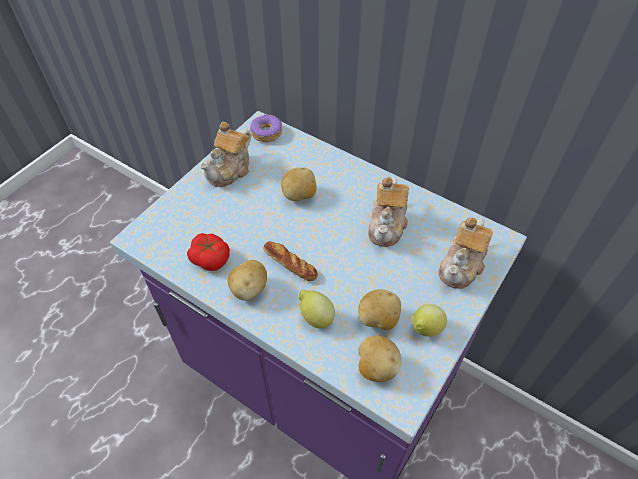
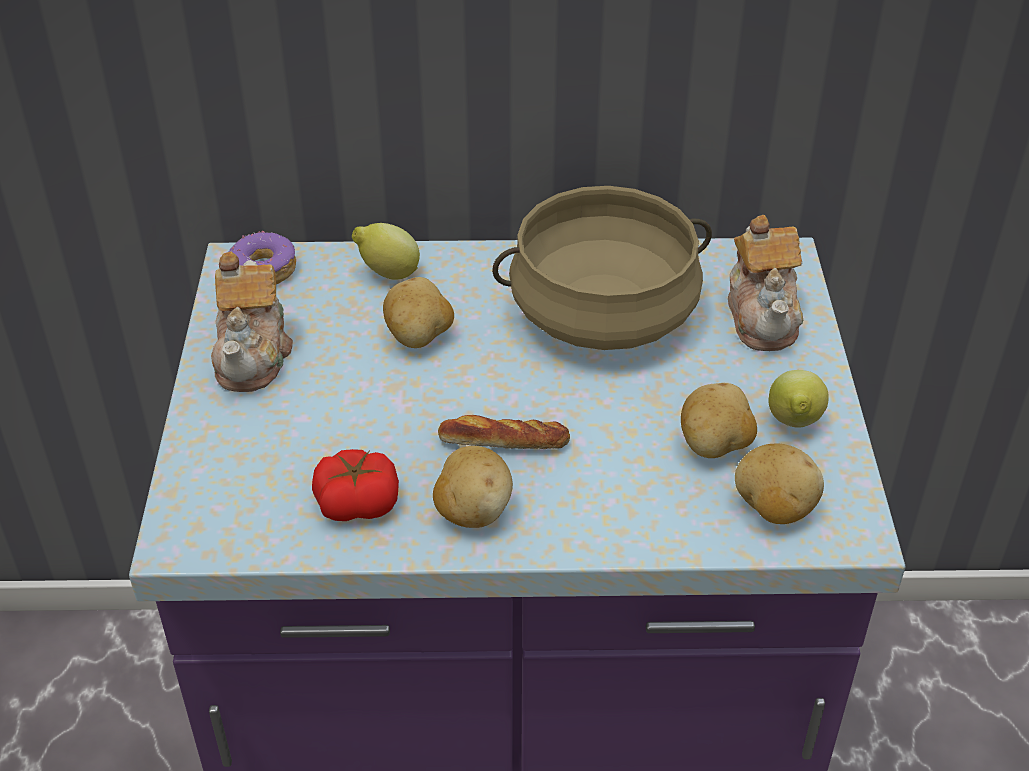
camera: 35 degrees left, 10 degrees down
(315, 317) = (619, 493): lemon -> lemon (388, 274)
(387, 225) = (603, 313): teapot -> beige cooking pot

